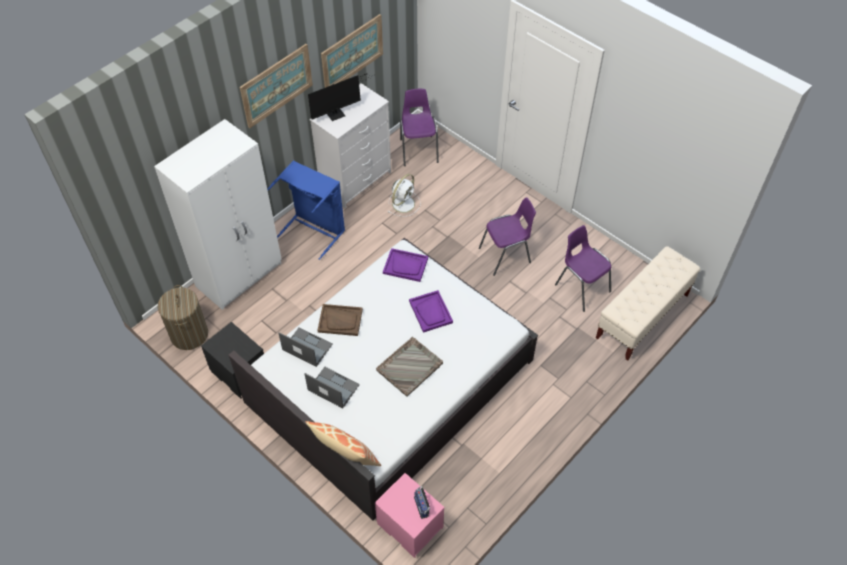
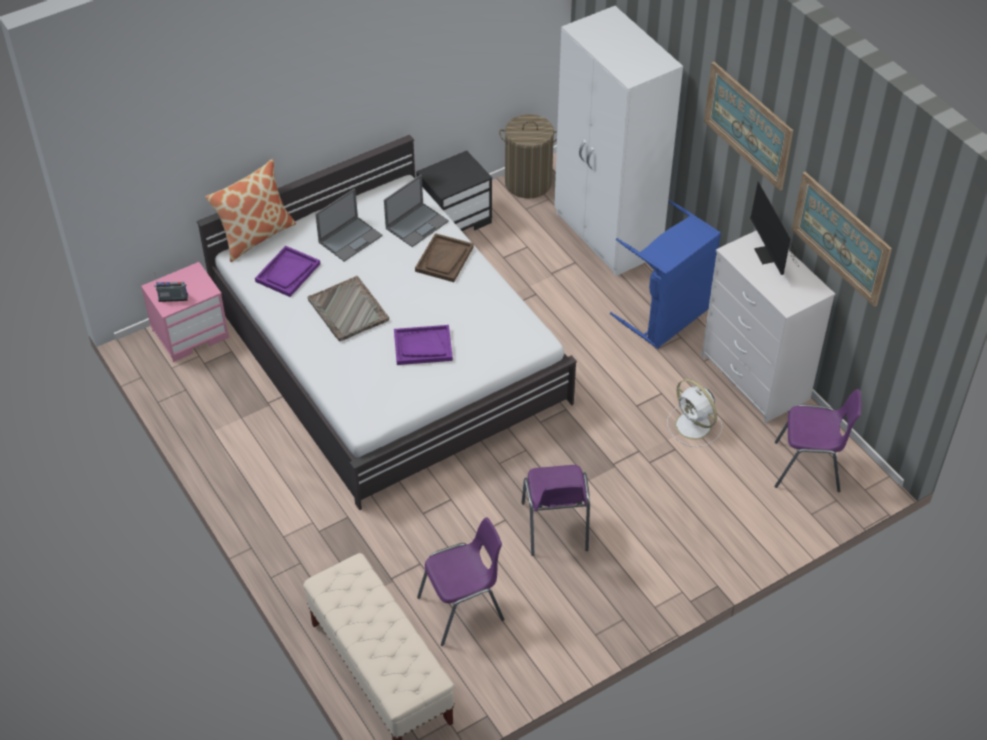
camera: 105 degrees right, 5 degrees down
(405, 266) = (510, 337): purple tray -> purple tray (288, 273)

